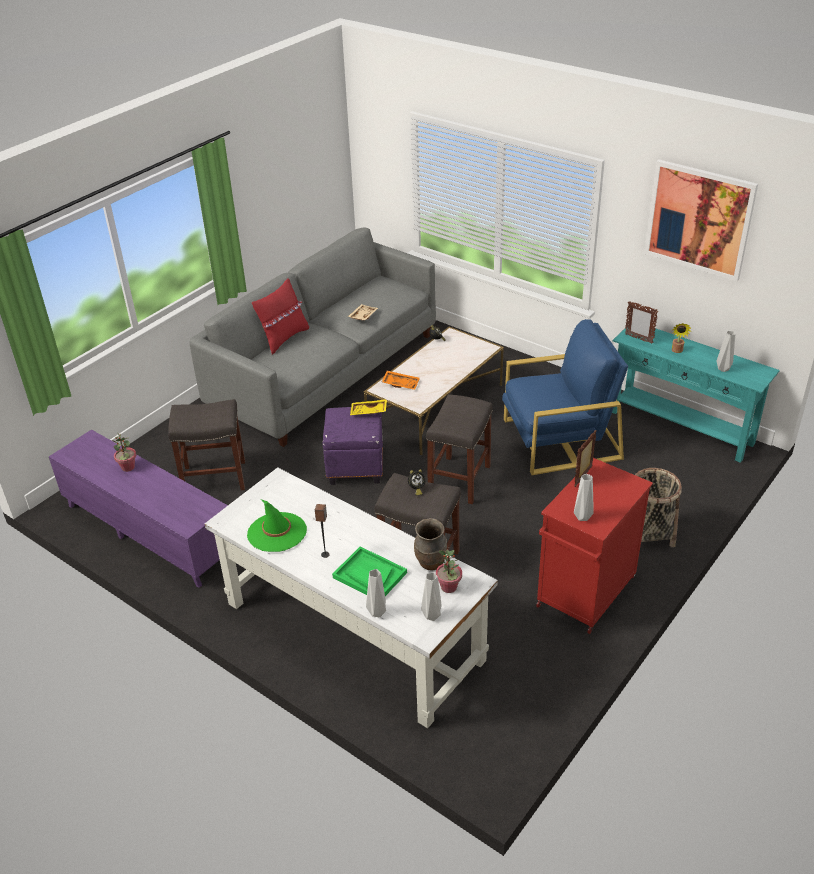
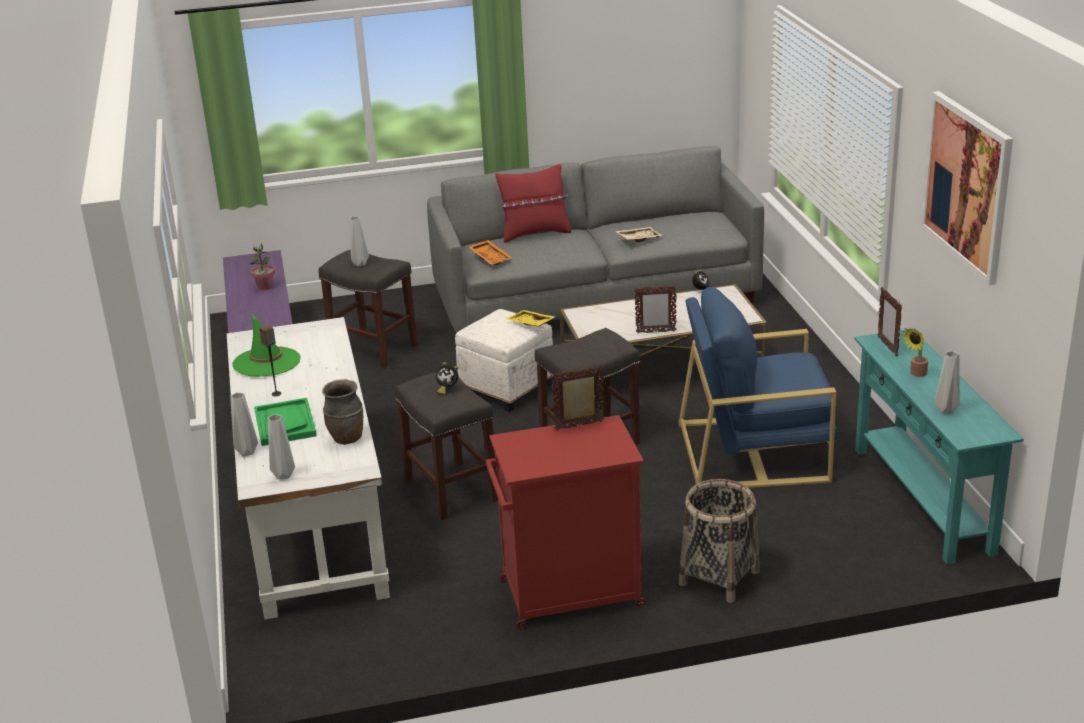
camera: 40 degrees right, 10 degrees down
(355, 466) = (507, 389): purple ottoman -> white ottoman
(401, 383) = (605, 315): orange tray -> orange tray (491, 258)
(449, 382) = (655, 332): none -> picture frame
(449, 587) = (332, 462): potted plant -> none
(560, 439) = (754, 451): blue armchair -> blue armchair turned 150 degrees clockwise
(581, 517) = (519, 455): grey vase -> grey vase (359, 264)

